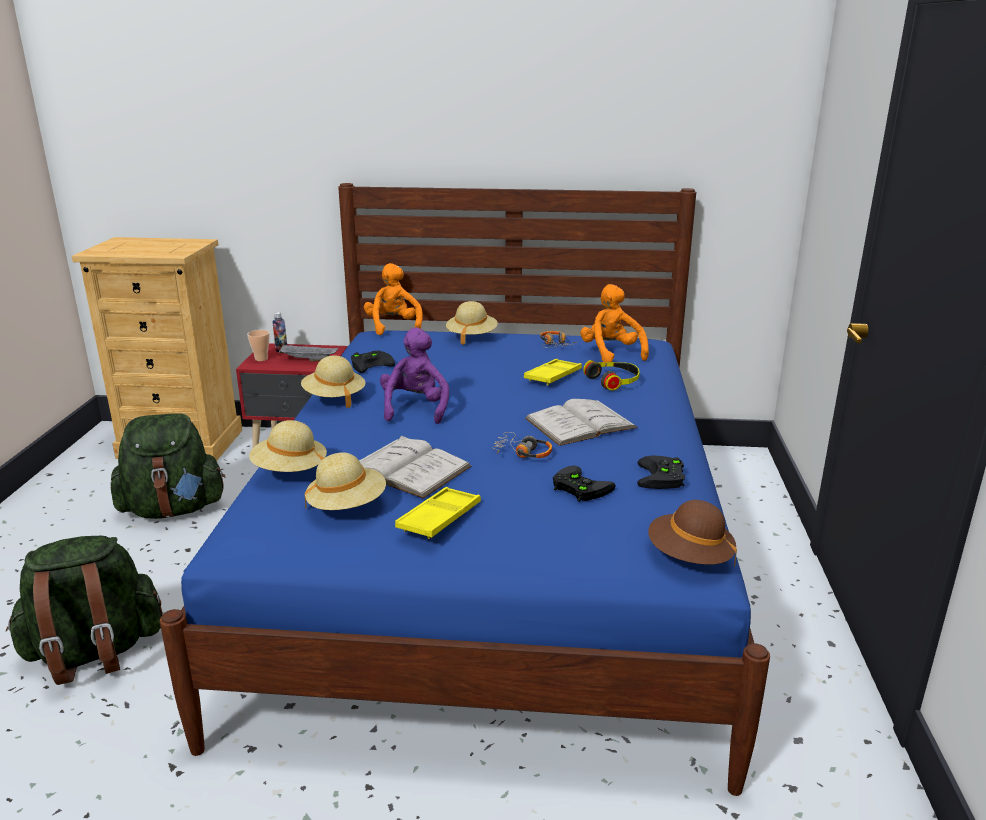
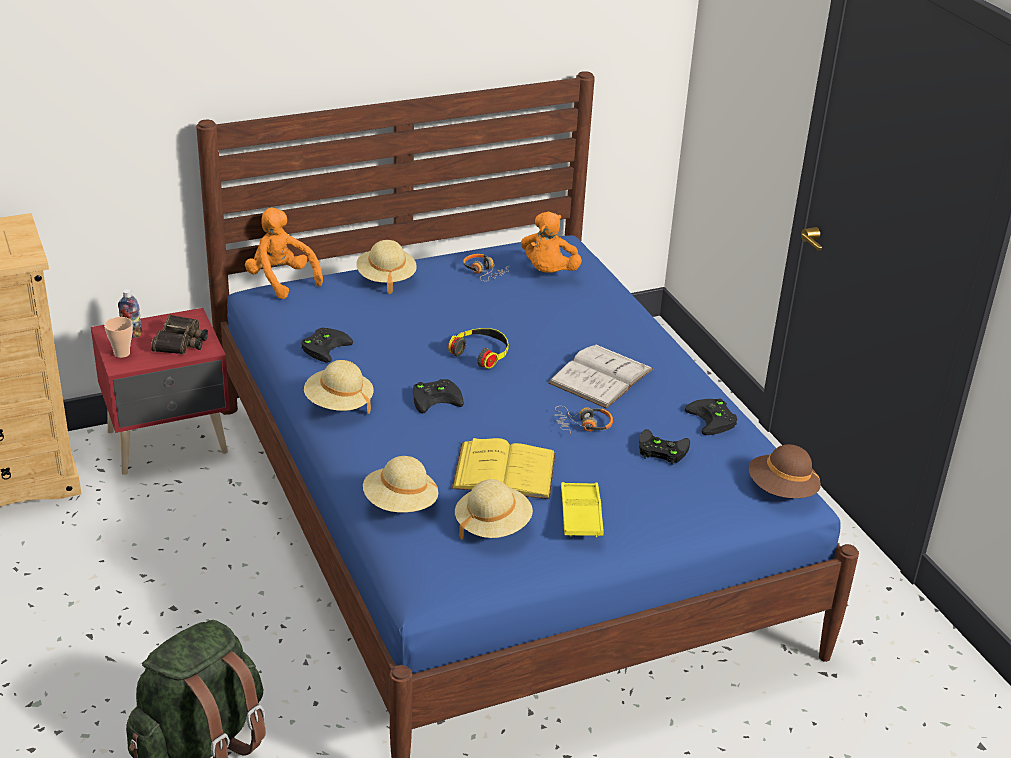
camera: 30 degrees left, 10 degrees up
(173, 509) = (100, 567): green backpack -> none
(307, 360) = (181, 342): grey tray -> binoculars
(408, 468) = (504, 471): white book -> yellow book
(415, 409) = (437, 398): purple plush toy -> black game controller
(553, 376) = (524, 320): yellow tray -> none
(611, 353) = (549, 272): orange plush toy -> orange plush toy turned 120 degrees counterclockwise
(613, 381) = (584, 312): headphones -> headphones (481, 353)

